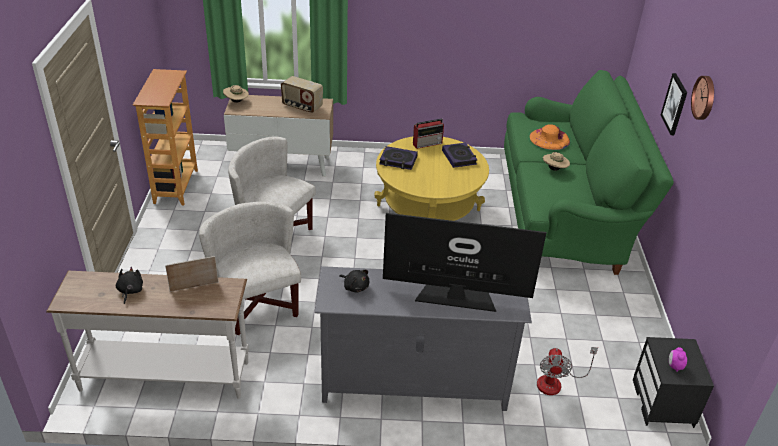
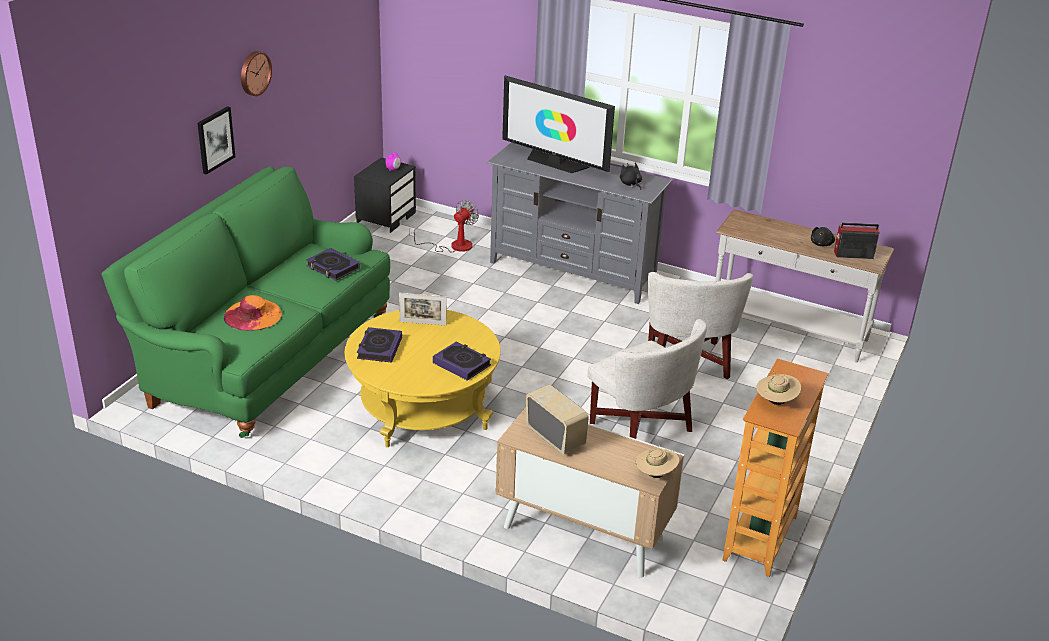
camera: 155 degrees left, 5 degrees down
(194, 286) = (764, 234): picture frame -> picture frame (423, 323)
(428, 143) = (399, 377): radio -> radio (852, 255)
(548, 185) = (333, 268): none -> book
(554, 169) = (300, 282): beige hat -> beige hat (776, 401)

